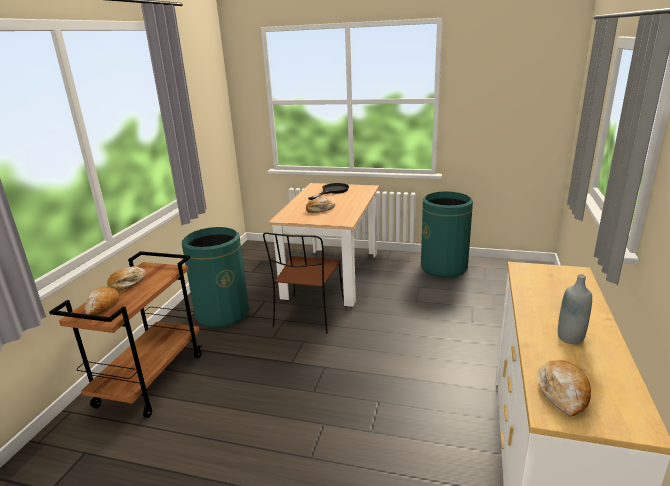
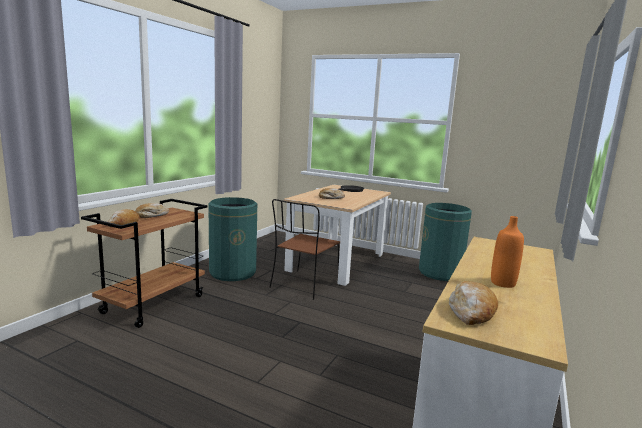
camera: 10 degrees right, 10 degrees down
(570, 337) = (502, 283): grey bottle -> orange bottle

